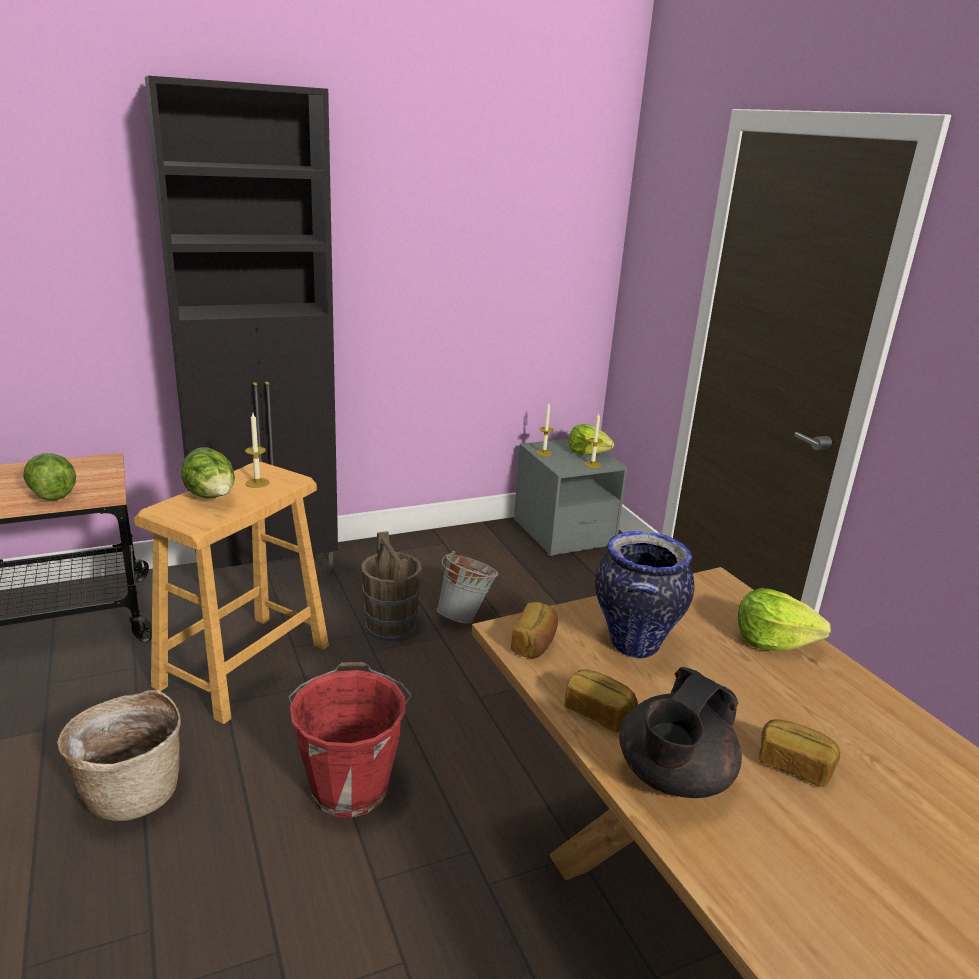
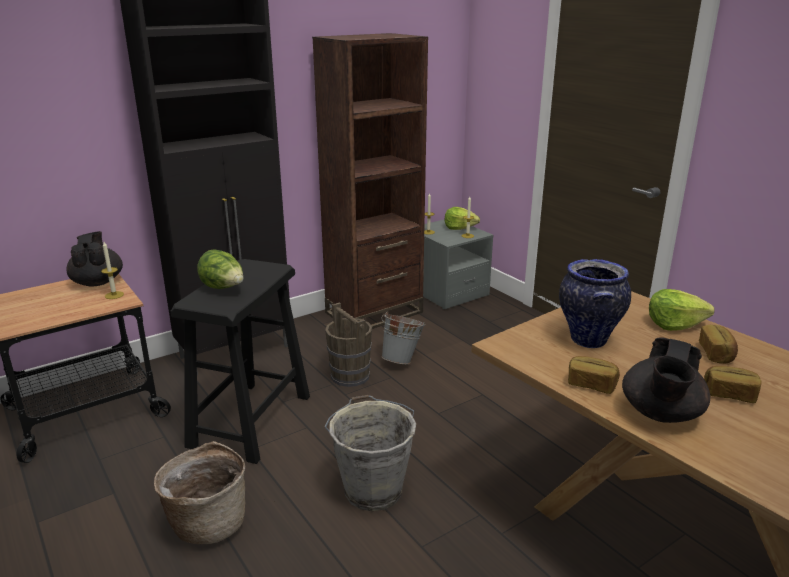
camera: 10 degrees left, 0 degrees up
(52, 494) = (78, 306): lettuce -> none
(93, 466) = (98, 282): none -> black teapot
(245, 665) = (251, 420): beige stool -> black stool
(257, 483) = (251, 274): candle -> candle (114, 295)
(350, 786) = (373, 488): red bucket -> grey bucket
(459, 547) = (374, 312): none -> brown bookcase
(535, 644) = (523, 350): bread -> bread (717, 354)

